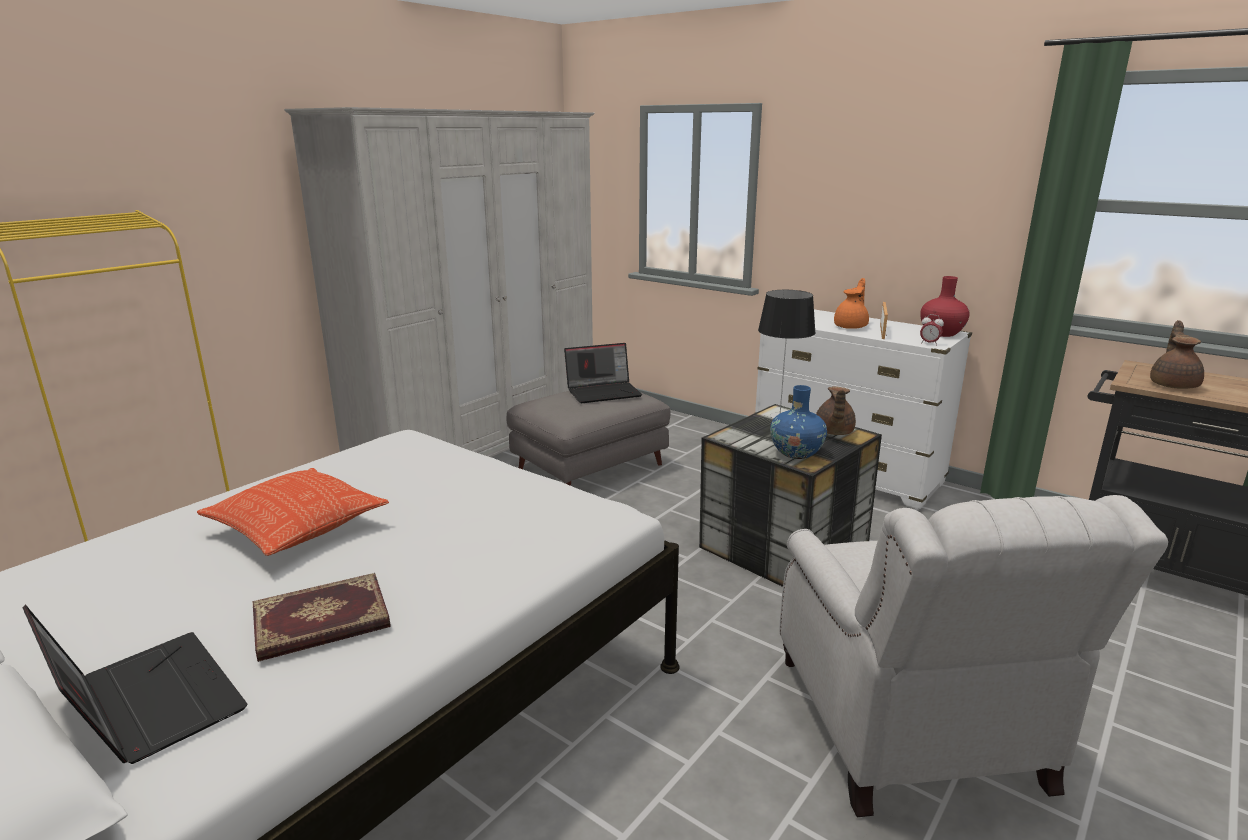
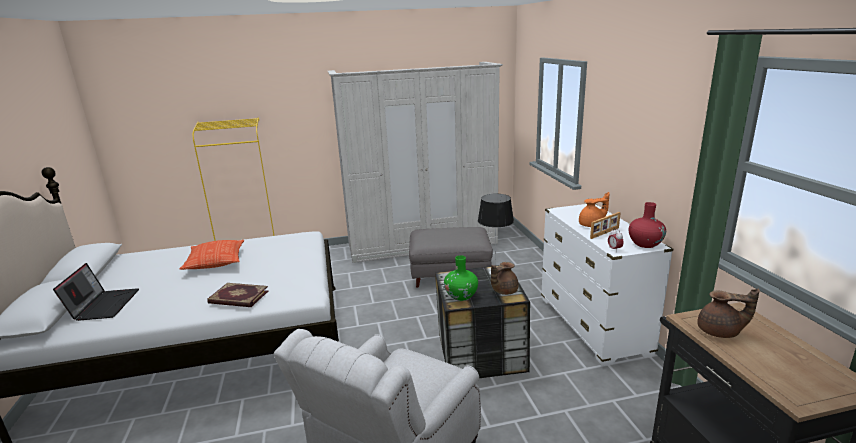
camera: 40 degrees right, 0 degrees up
(322, 622) = (166, 299): book -> book (238, 298)
(604, 392) = (462, 233): laptop -> none
(796, 453) = (461, 296): blue vase -> green vase
(1173, 385) = (720, 332): brown teapot -> brown teapot turned 45 degrees clockwise

